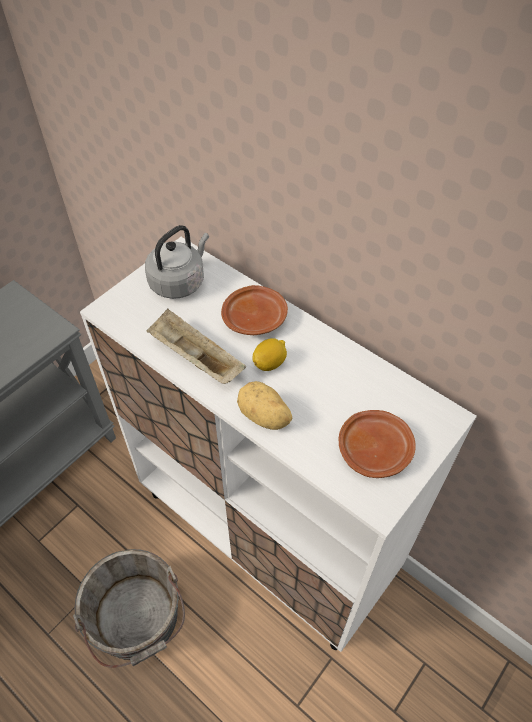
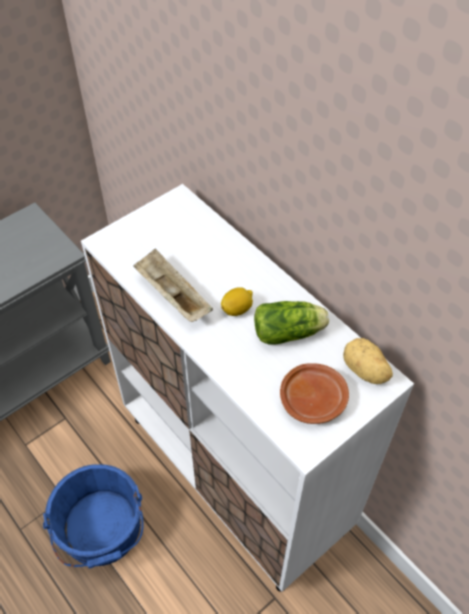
camera: 10 degrees right, 0 degrees up
(138, 620) = (102, 531): grey bucket -> blue bucket
(179, 282) = (172, 225): grey kettle -> none
(255, 318) = (233, 267): brown plate -> none
(264, 417) = (221, 356): potato -> potato (364, 371)
(333, 380) = (290, 332): none -> lettuce

